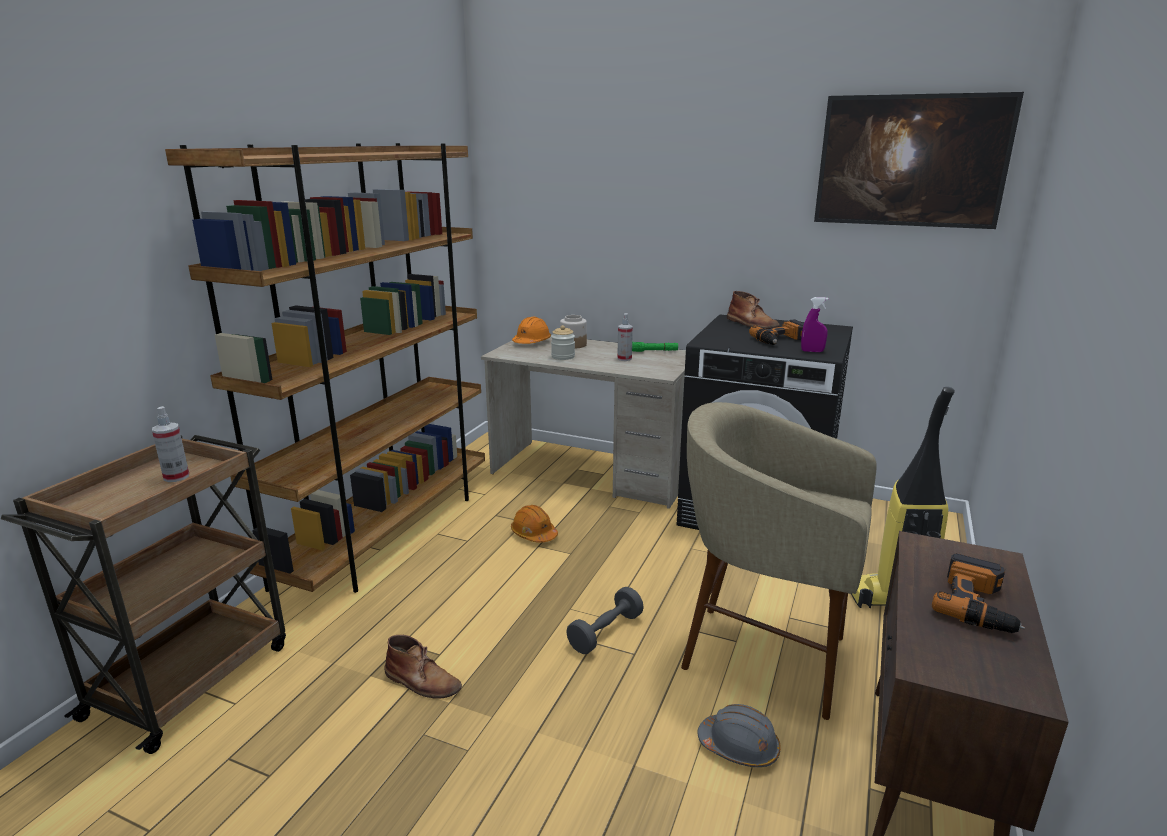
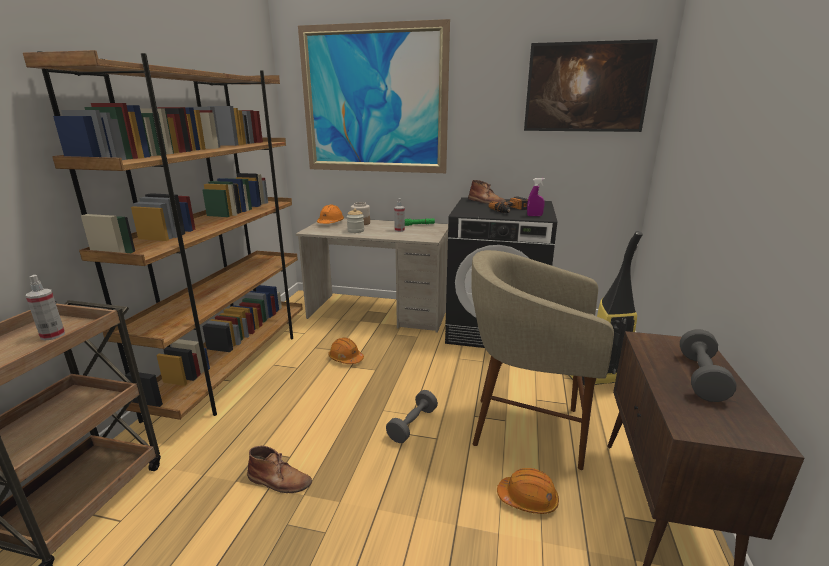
camera: 10 degrees left, 0 degrees up
(600, 173) = (373, 101): none -> picture
(739, 747) = (528, 499): grey hard hat -> orange hard hat
(978, 604) = (701, 377): power drill -> grey dumbbell

